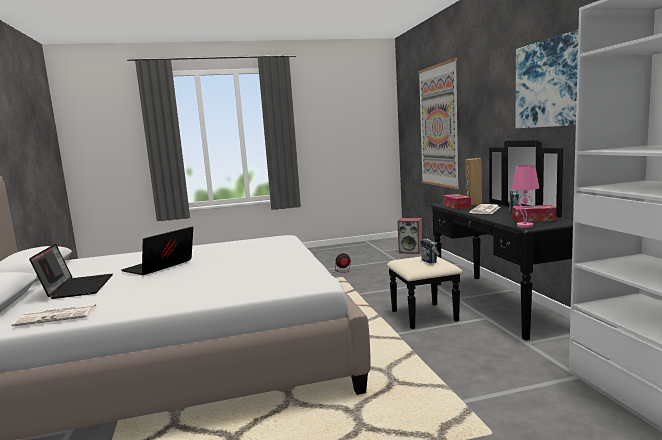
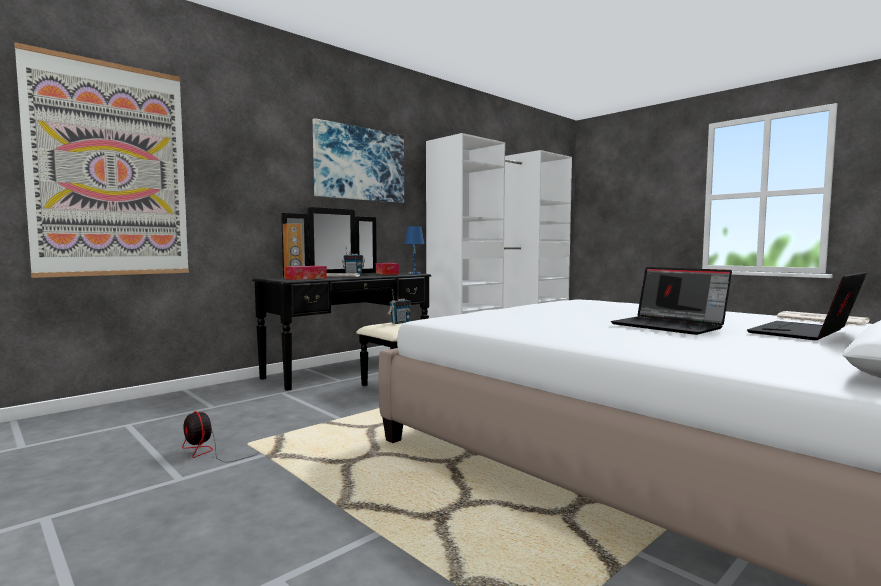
camera: 120 degrees left, 5 degrees down
(159, 267) = (670, 326): laptop -> laptop turned 45 degrees clockwise
(411, 251) = (61, 422): speaker -> none
(524, 226) = (414, 273): pink table lamp -> blue table lamp

